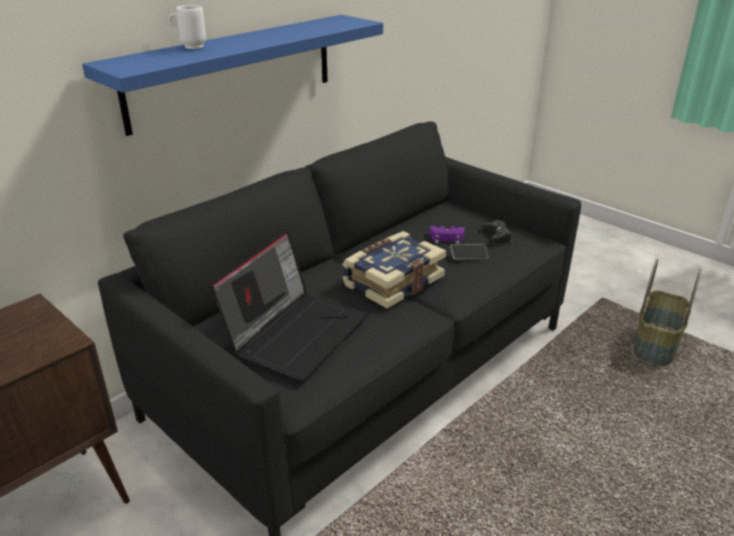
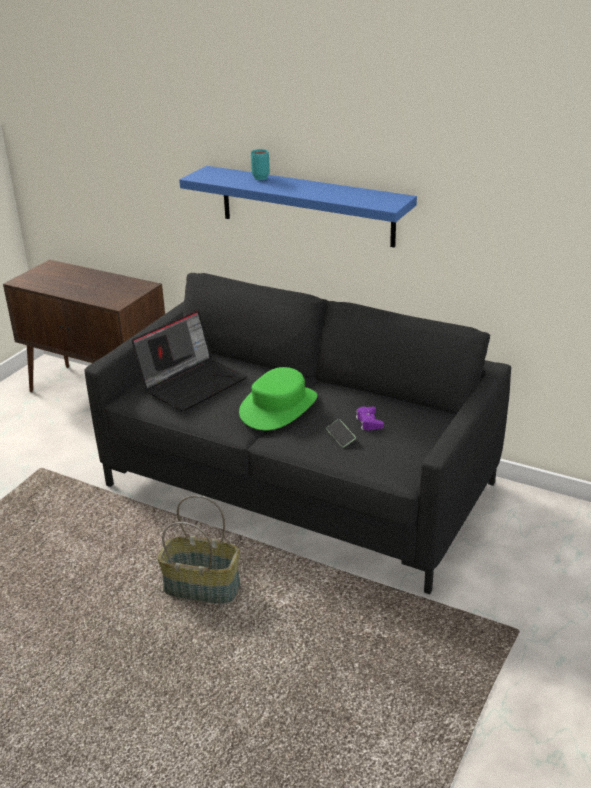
camera: 75 degrees right, 0 degrees up
(189, 47) = (260, 177): white mug -> turquoise mug
(296, 332) = (193, 383): laptop -> laptop turned 60 degrees counterclockwise
(392, 281) = (279, 407): book -> green hat
(497, 236) = (390, 448): black game controller -> none
(655, 343) = (445, 677): basket -> basket (203, 587)

